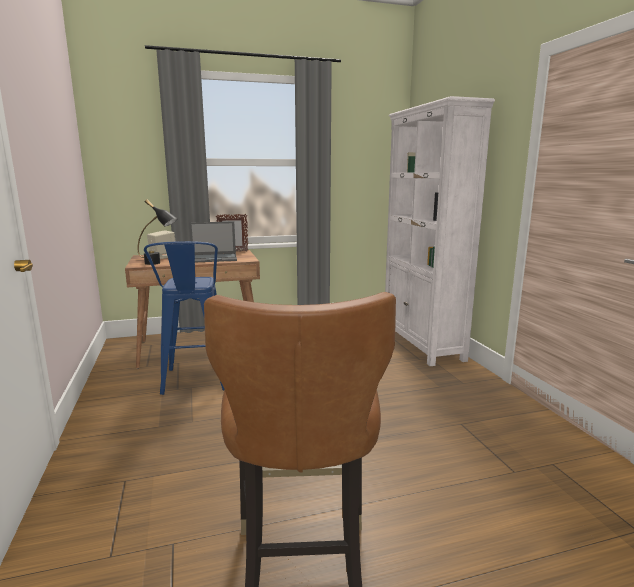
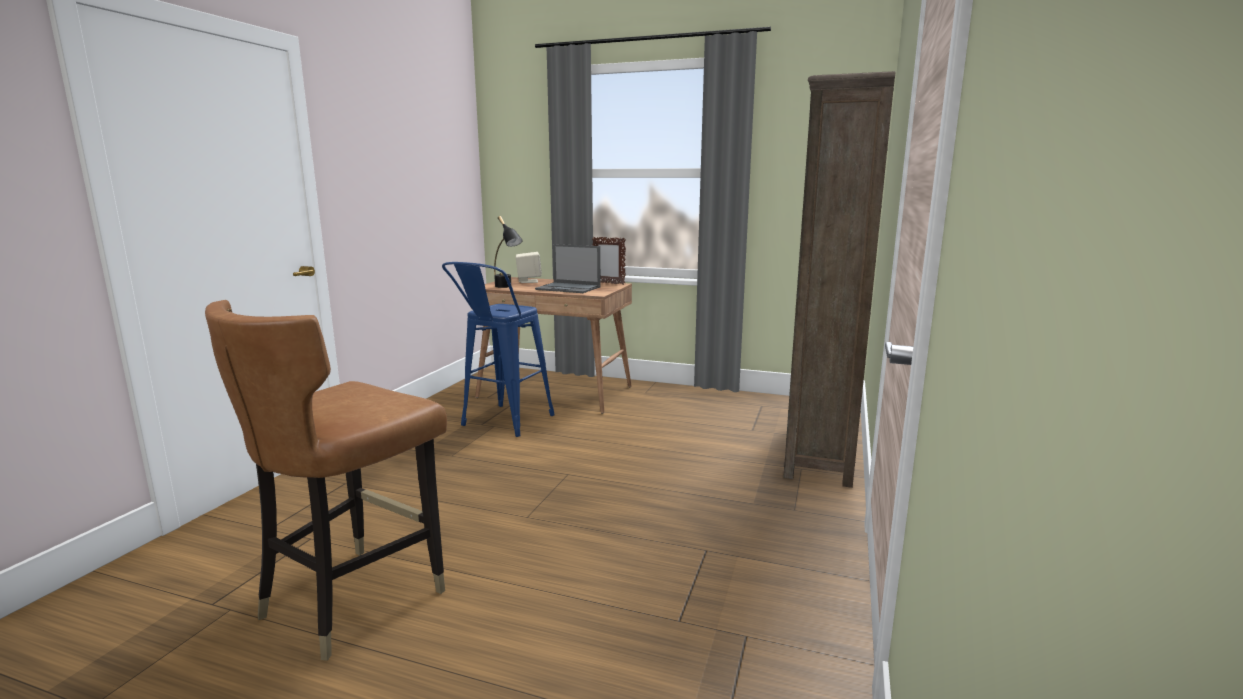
camera: 35 degrees right, 0 degrees up
(422, 344) = (820, 450): white bookcase -> brown bookcase

